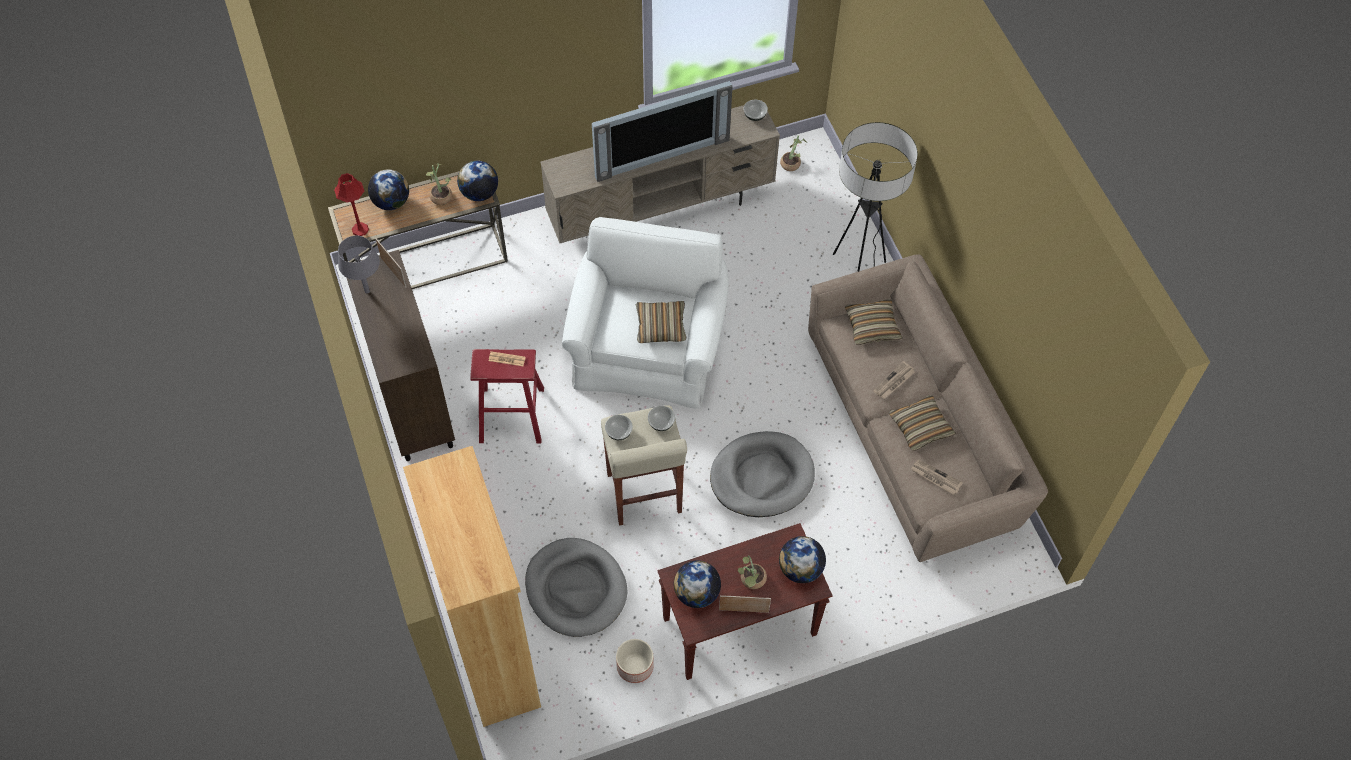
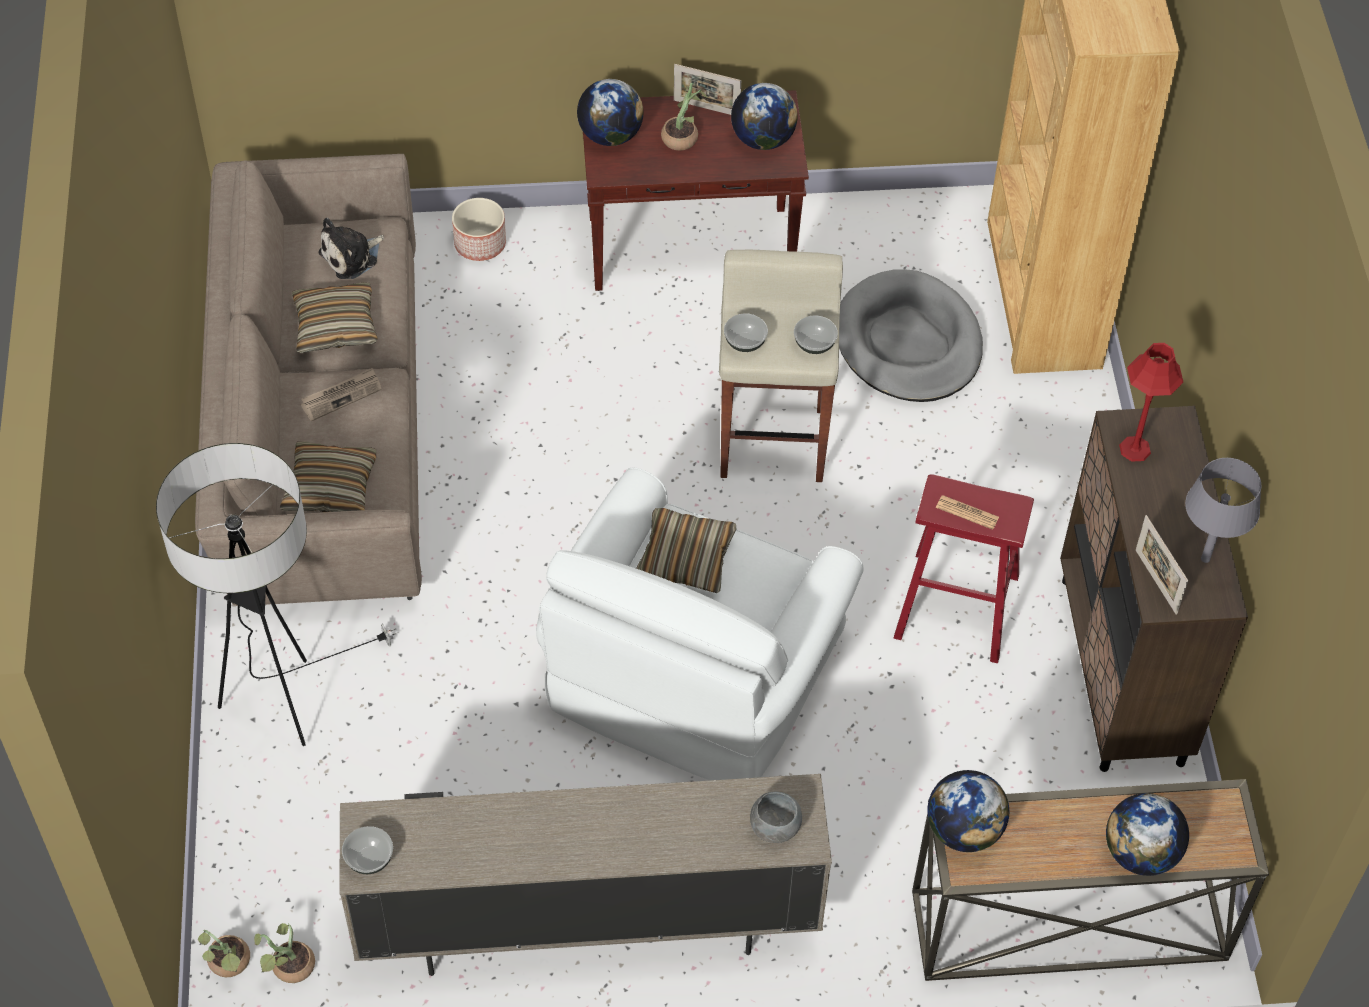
camera: 165 degrees left, 5 degrees down
(360, 229) = (1206, 810): red table lamp -> red table lamp (1135, 449)
(440, 195) = (1041, 846): potted plant -> potted plant (229, 965)
(571, 169) = (774, 827): none -> grey bowl
(634, 666) = (849, 237): planter -> planter (481, 243)
(660, 154) = (589, 817): television -> none
(762, 477) = (584, 423): grey dog bed -> none
(935, 478) = (352, 256): newspaper -> plush toy

